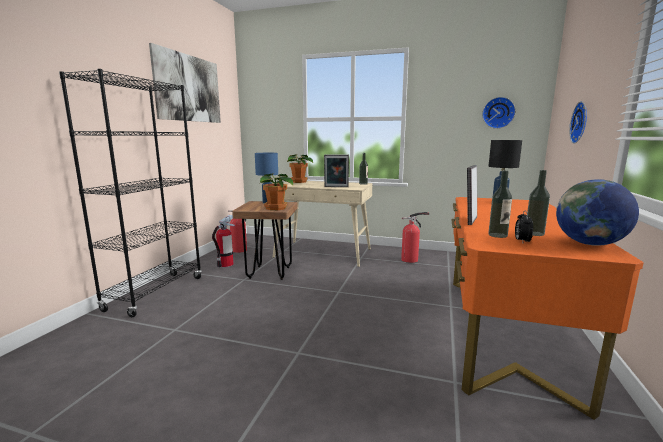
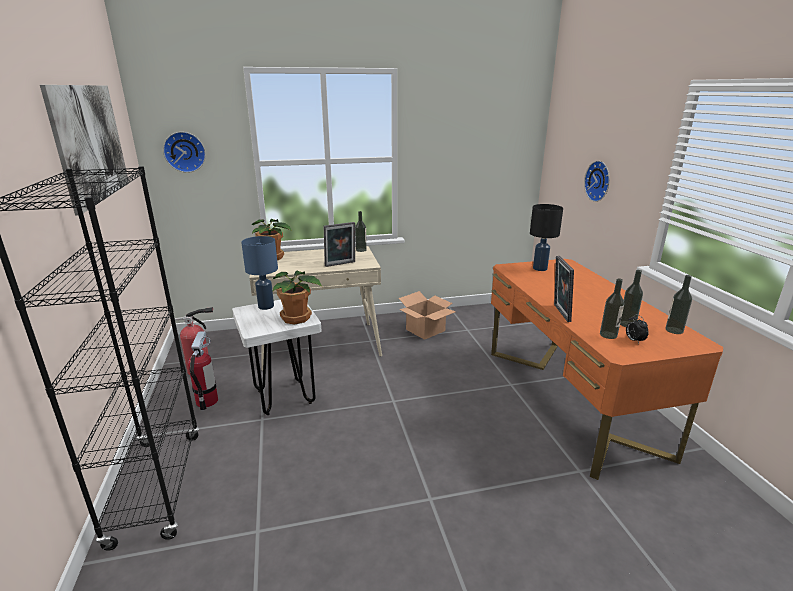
camera: 30 degrees left, 10 degrees up
(269, 272) = (284, 397): brown stool -> white stool
(411, 260) = (425, 330): fire extinguisher -> cardboard box
(498, 113) = (496, 151): wall clock -> wall clock (185, 152)
(589, 244) = (674, 330): globe -> bottle

